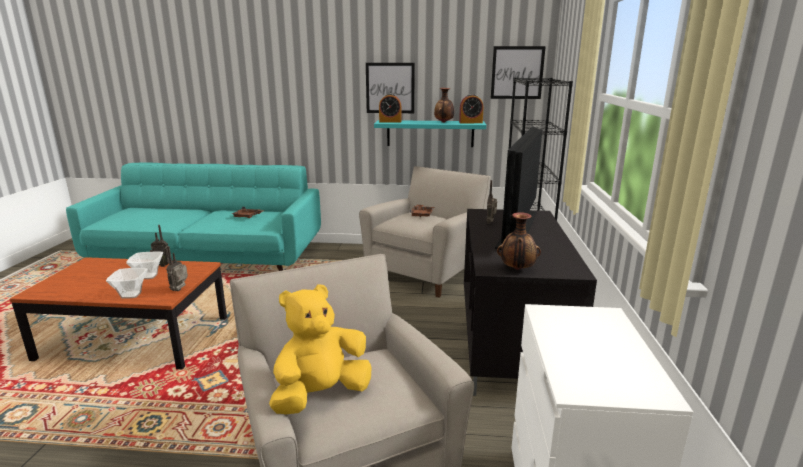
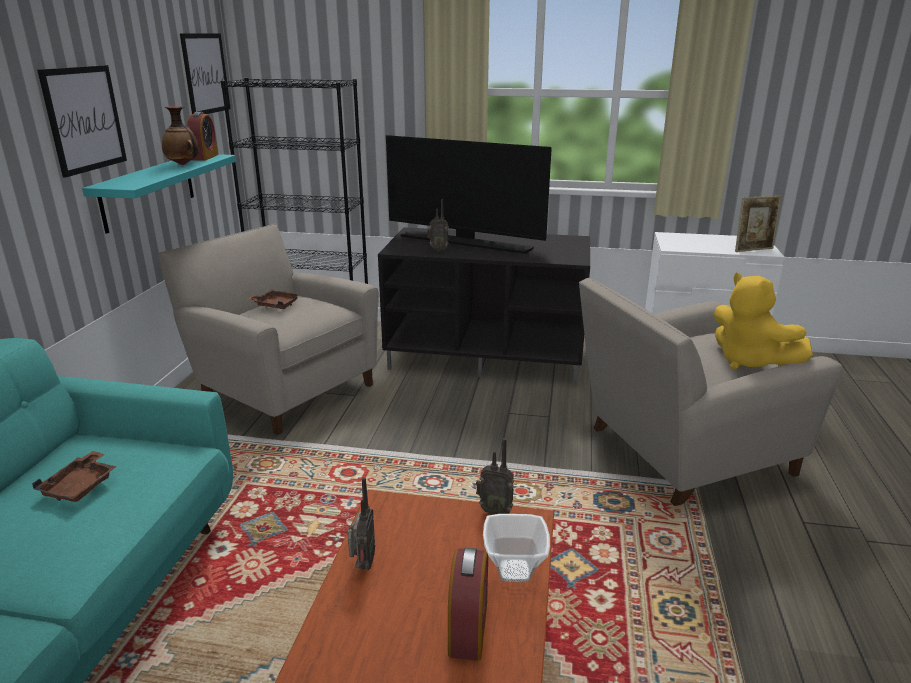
camera: 85 degrees left, 5 degrees up
(149, 276) = (424, 571): bowl -> none
(390, 121) = (126, 182): alarm clock -> alarm clock (468, 628)
(517, 269) = (573, 252): vase -> none
(578, 376) = (753, 250): none -> picture frame

